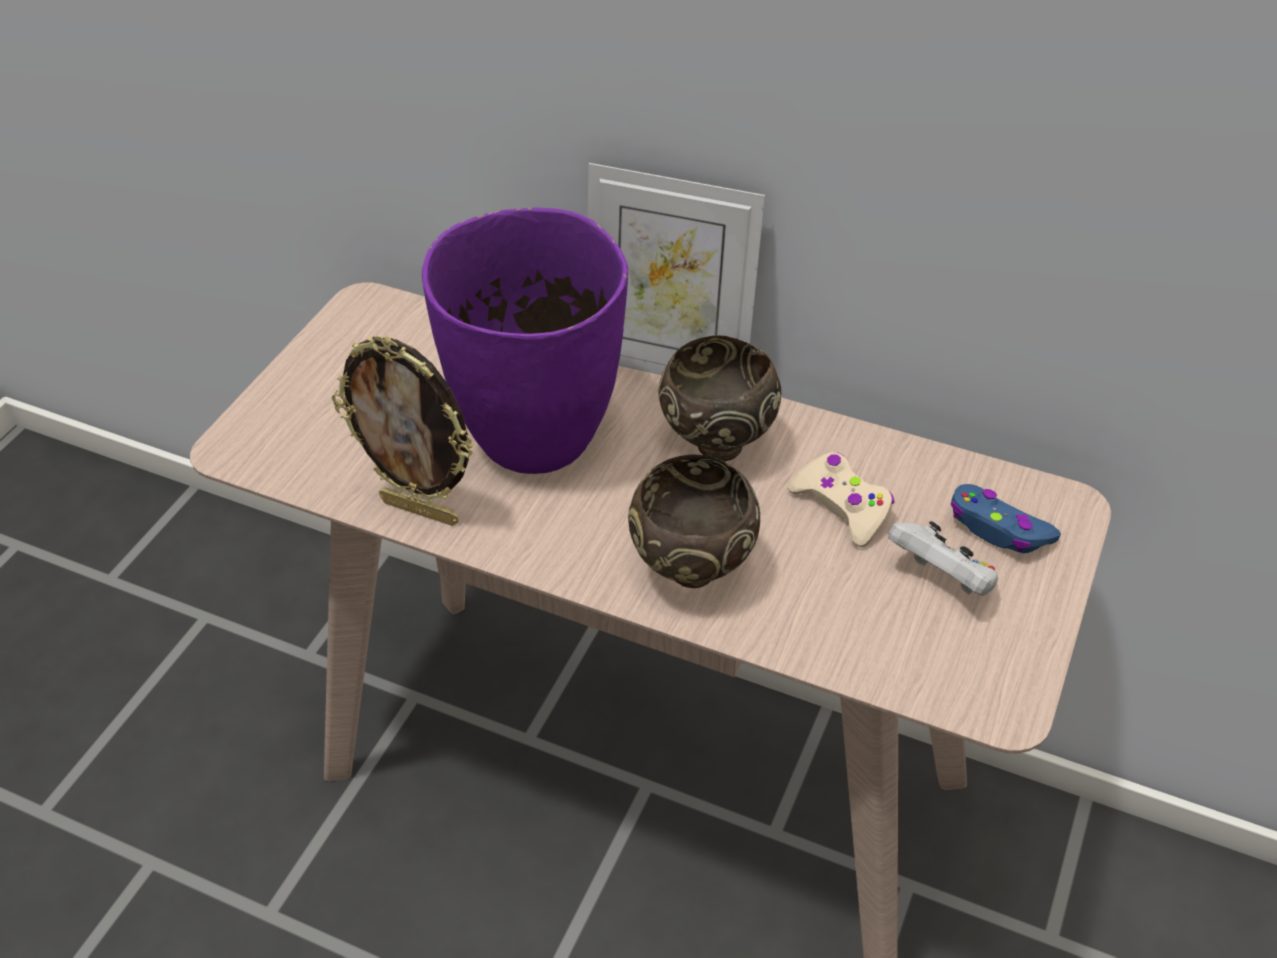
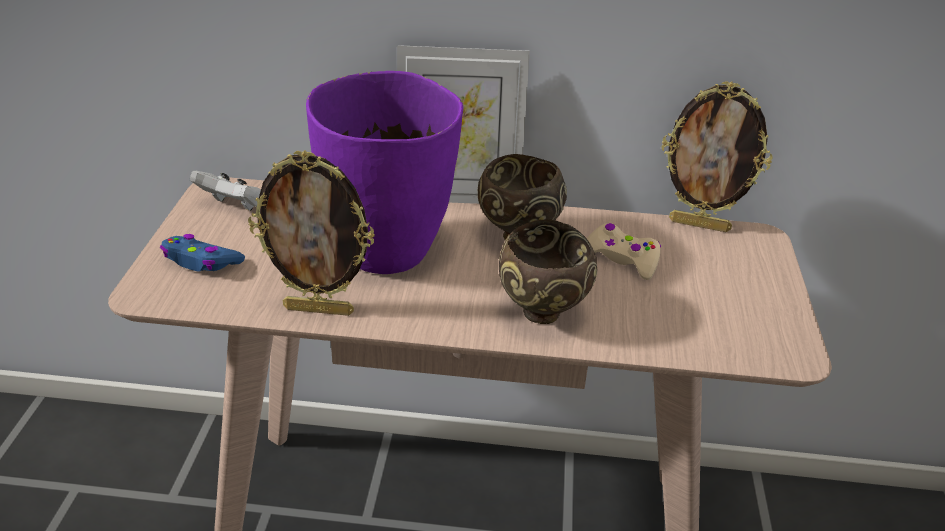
camera: 20 degrees left, 10 degrees down
(942, 579) = (711, 289): white game controller -> white game controller (234, 207)
(986, 469) = (699, 224): none -> picture frame
(998, 529) = (727, 255): blue game controller -> blue game controller (201, 261)

